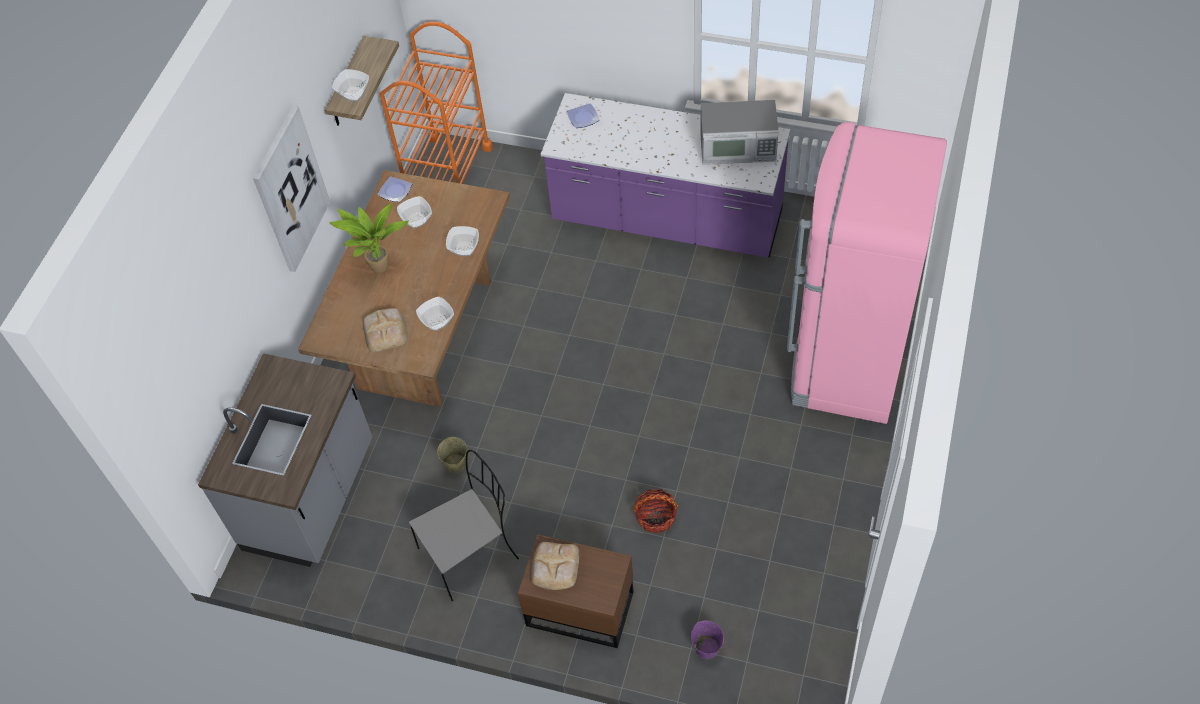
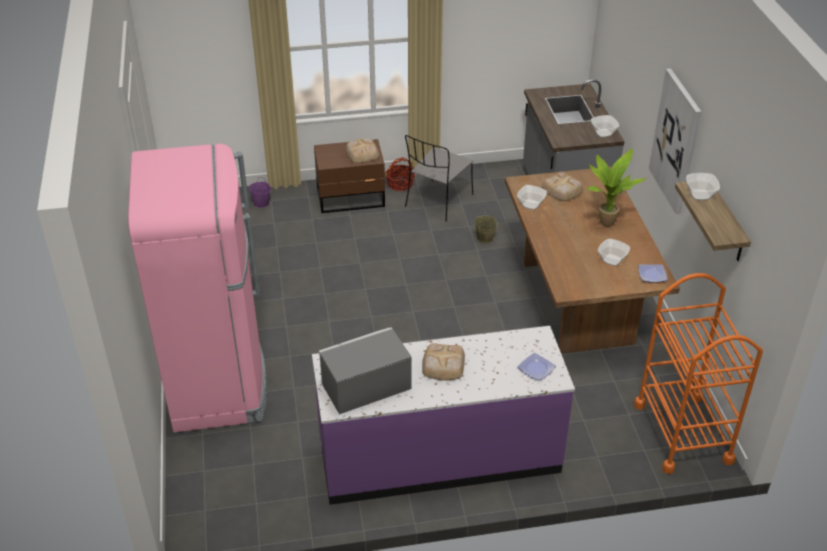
camera: 150 degrees right, 15 degrees down
(464, 249) = (554, 252): bowl -> bowl (603, 133)
(656, 517) = (327, 250): basket -> basket (400, 184)
(660, 145) = (443, 365): none -> bread

